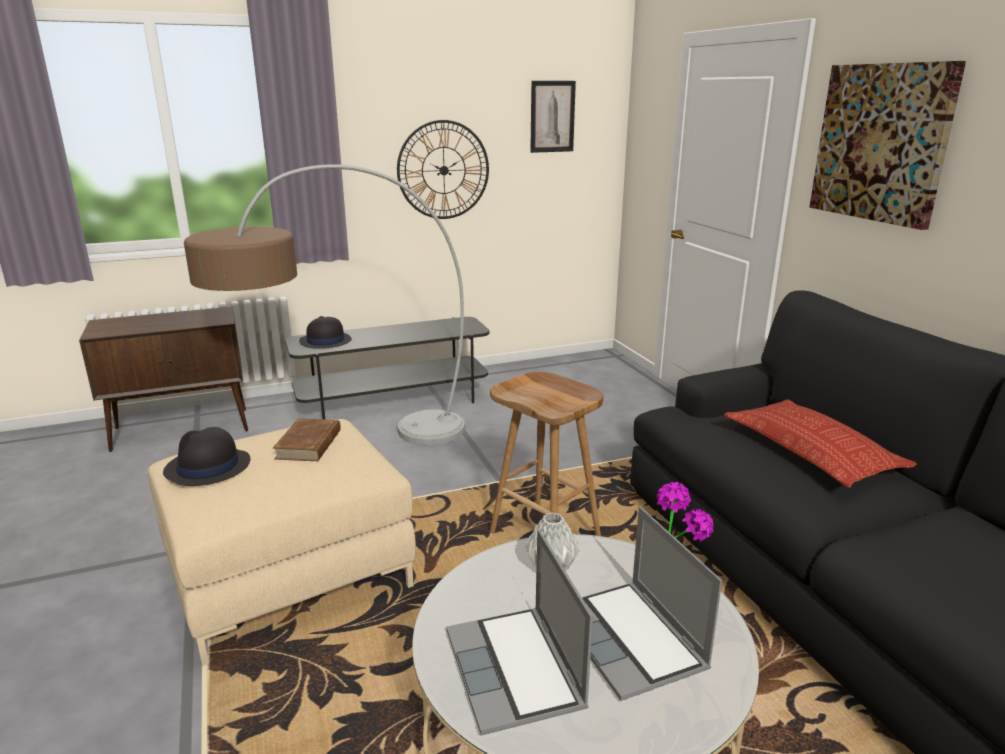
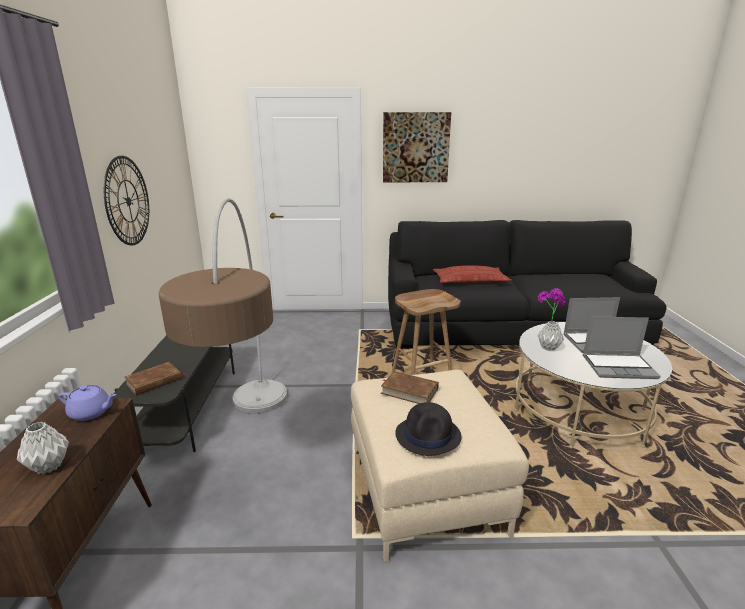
camera: 70 degrees left, 0 degrees up
(140, 327) = (49, 467): none -> grey vase
(210, 319) = (91, 413): none -> purple teapot
(325, 341) = (154, 381): black hat -> brown book
(552, 116) = (163, 147): picture -> none

